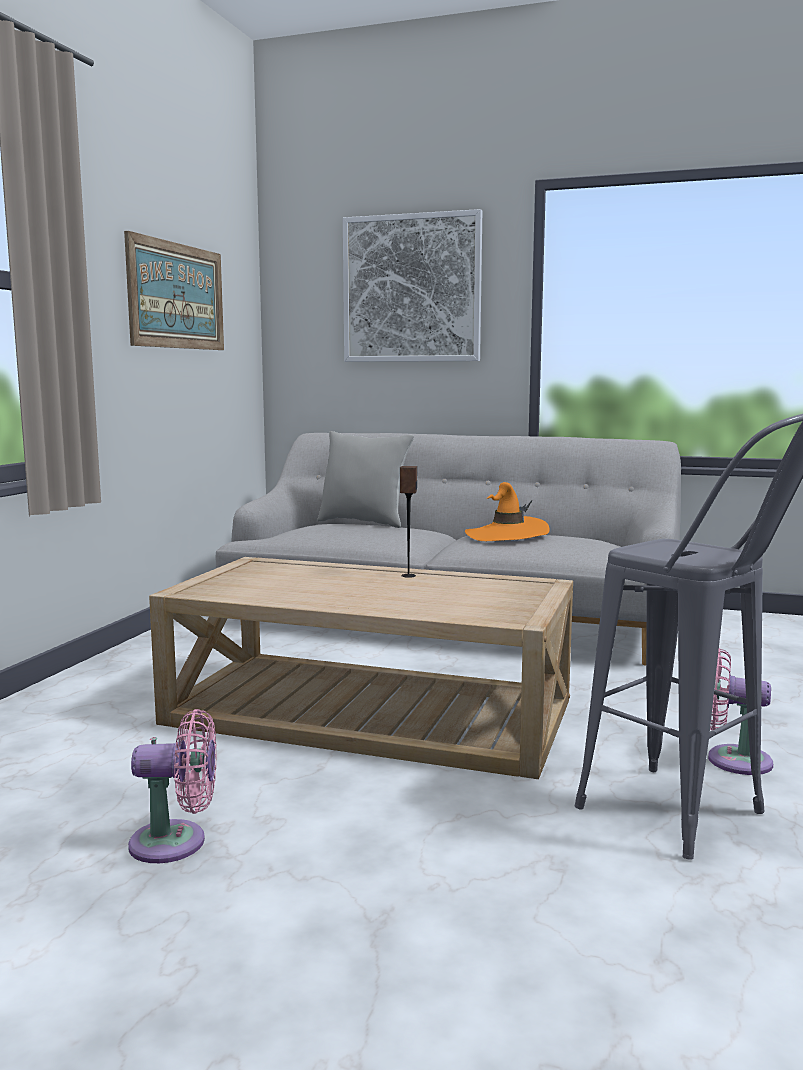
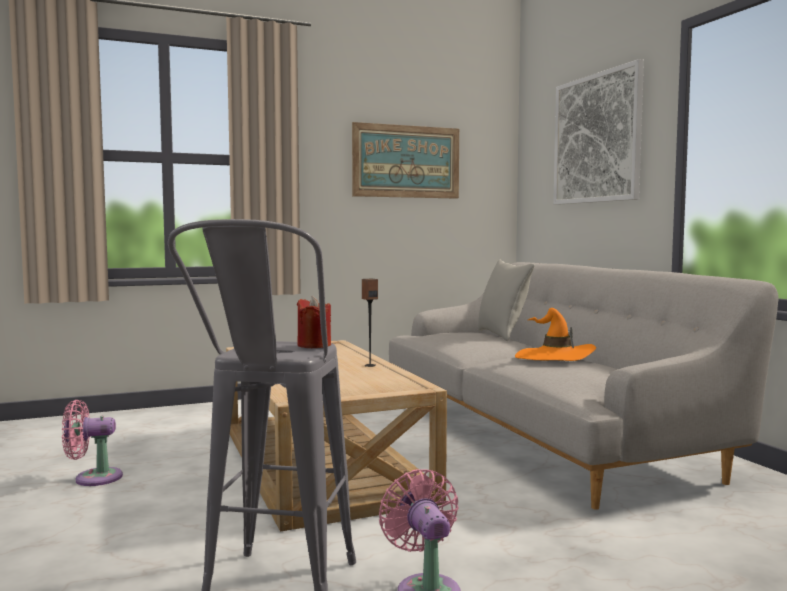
camera: 50 degrees right, 5 degrees down
(176, 843) = (93, 478): pink fan -> pink fan turned 120 degrees clockwise
(677, 542) = (314, 345): none -> red candle

